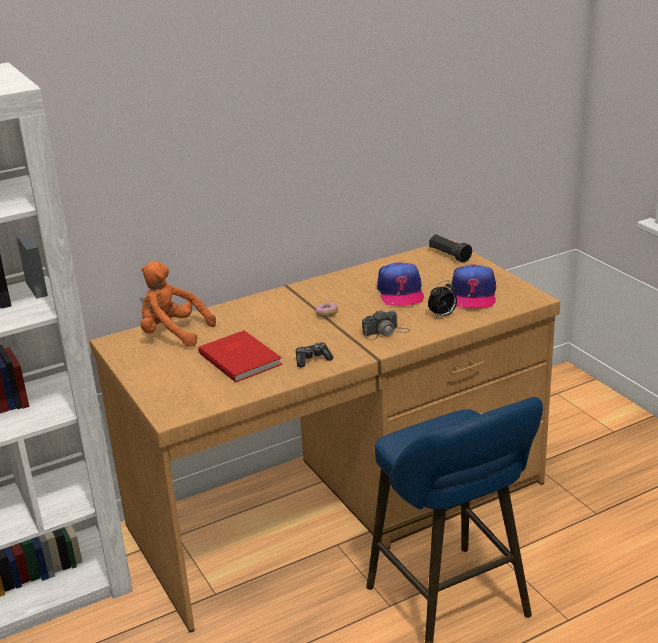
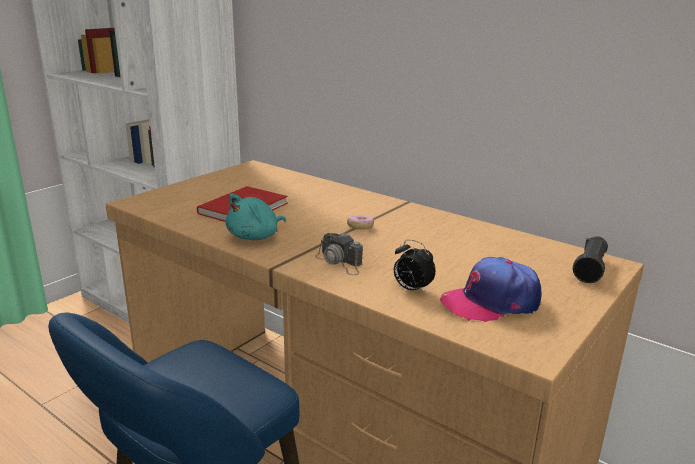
camera: 65 degrees right, 5 degrees down
(173, 333) = (277, 179): orange plush toy -> none
(312, 359) = (255, 237): game controller -> turquoise plush toy
(400, 292) = (449, 255): cap -> none

